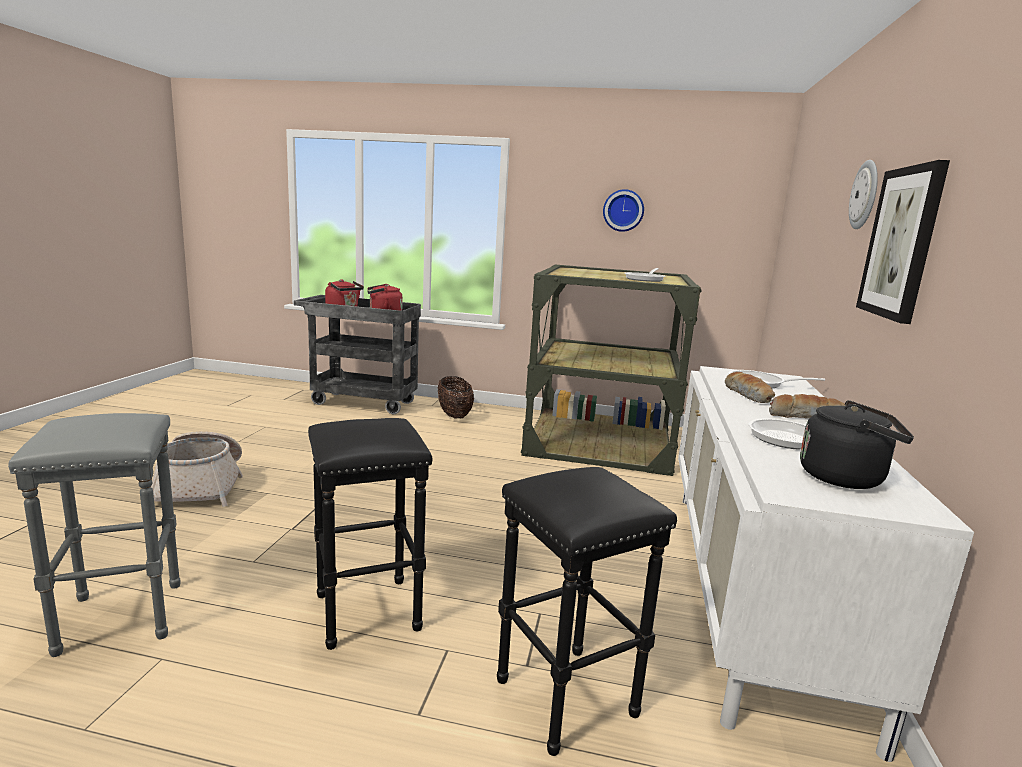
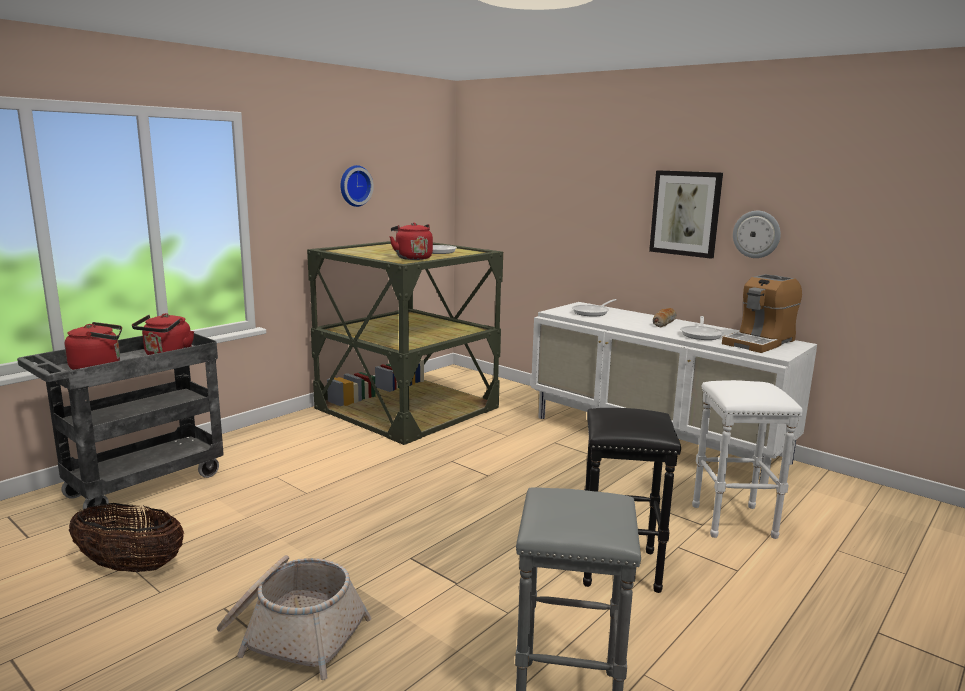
camera: 60 degrees left, 0 degrees up
(454, 415) = (263, 447): basket -> basket (130, 566)
(565, 699) = (735, 522): black stool -> white stool
(588, 276) = (412, 258): none -> red kettle
(748, 395) = (618, 321): bread -> none
(846, 478) = (759, 342): black kettle -> coffee machine
(865, 195) = (622, 180): wall clock -> wall clock (756, 234)

